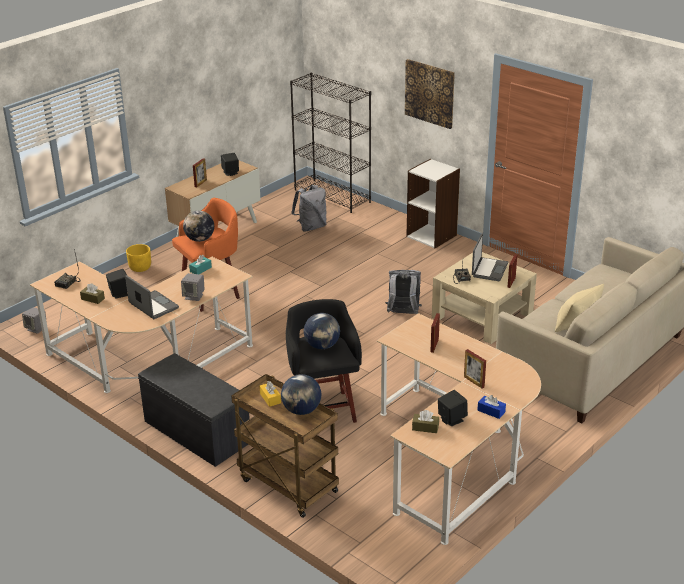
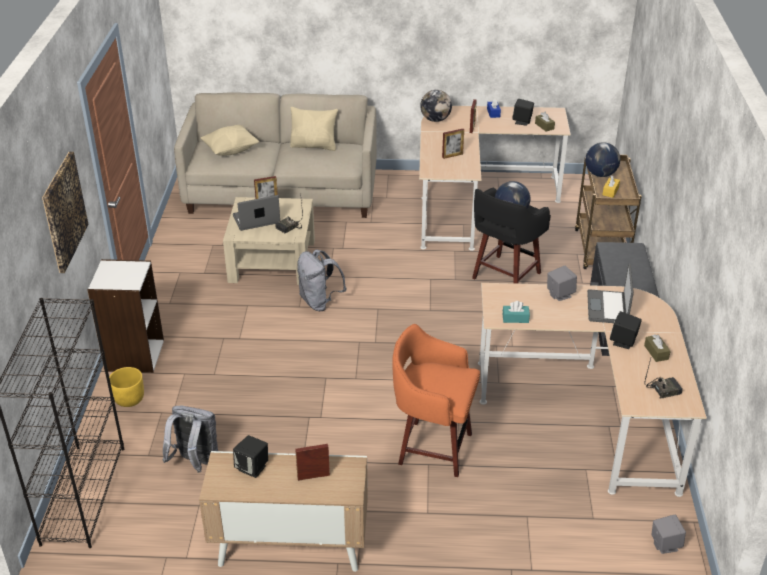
camera: 130 degrees left, 5 degrees up
(140, 268) = (453, 555): yellow planter -> yellow planter (129, 399)
(200, 239) = (447, 381): globe -> globe (435, 120)
(609, 284) = (231, 150): none -> beige pillow

